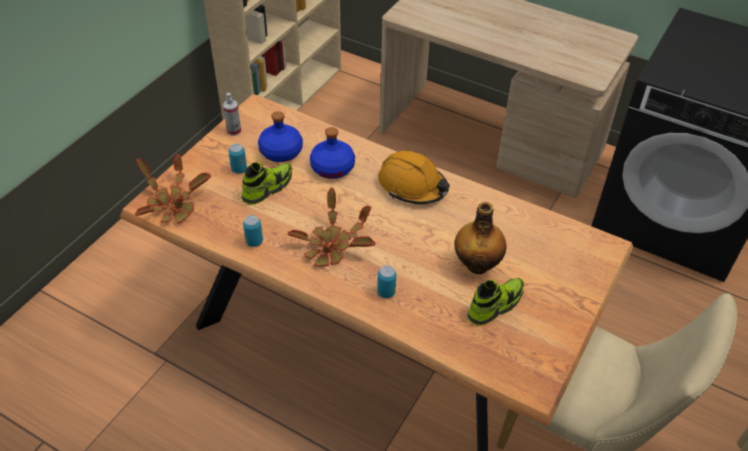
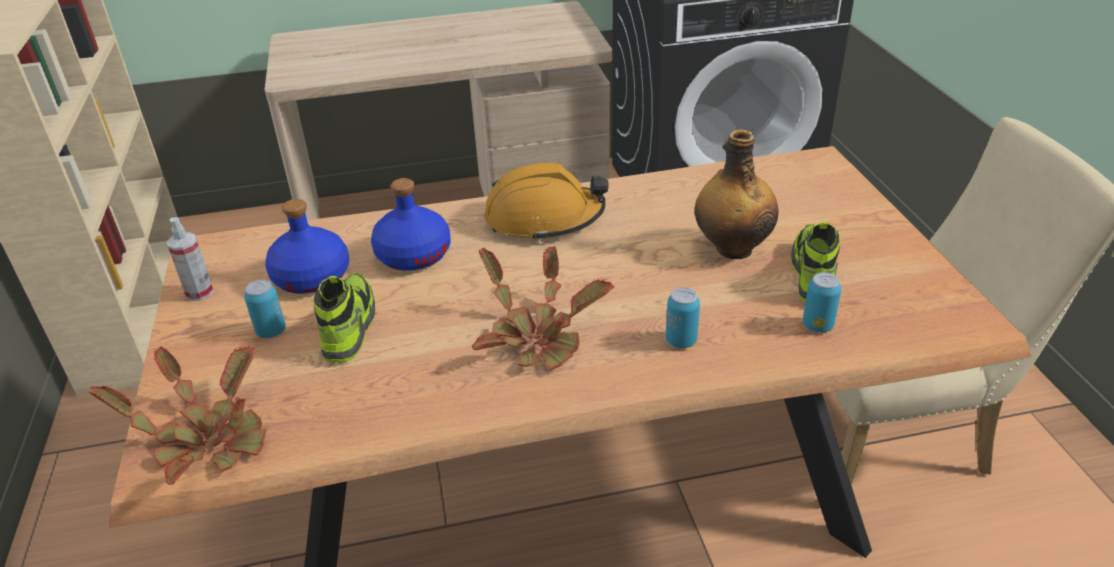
camera: 40 degrees left, 10 degrees down
(254, 242) = (418, 401): can -> can (817, 325)

